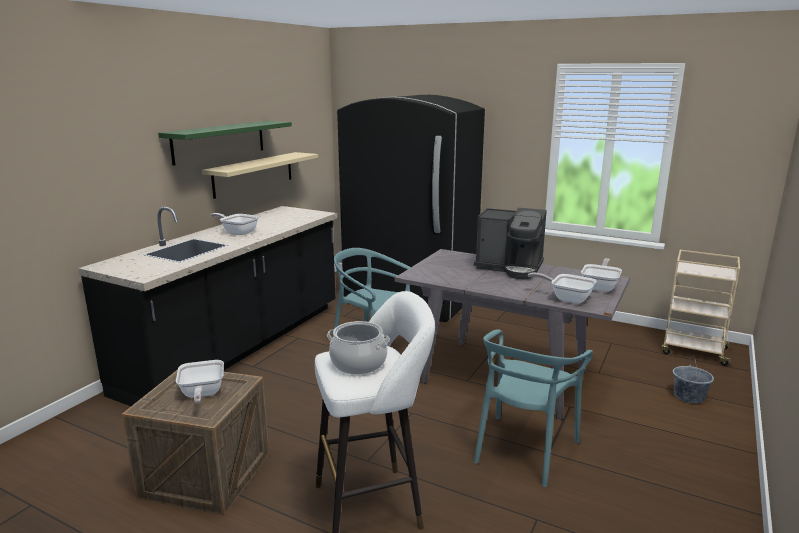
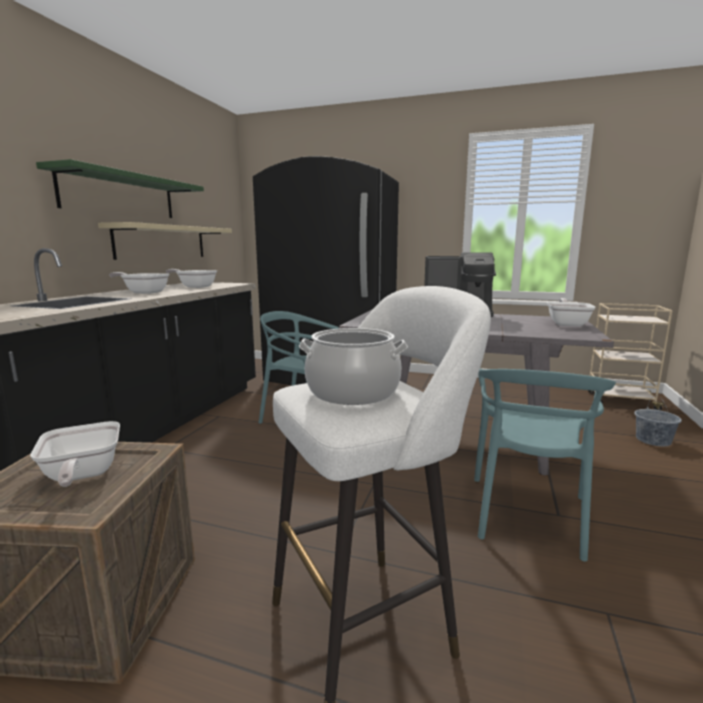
camera: 10 degrees left, 5 degrees down
(567, 298) = (546, 332): frying pan -> frying pan (195, 287)

